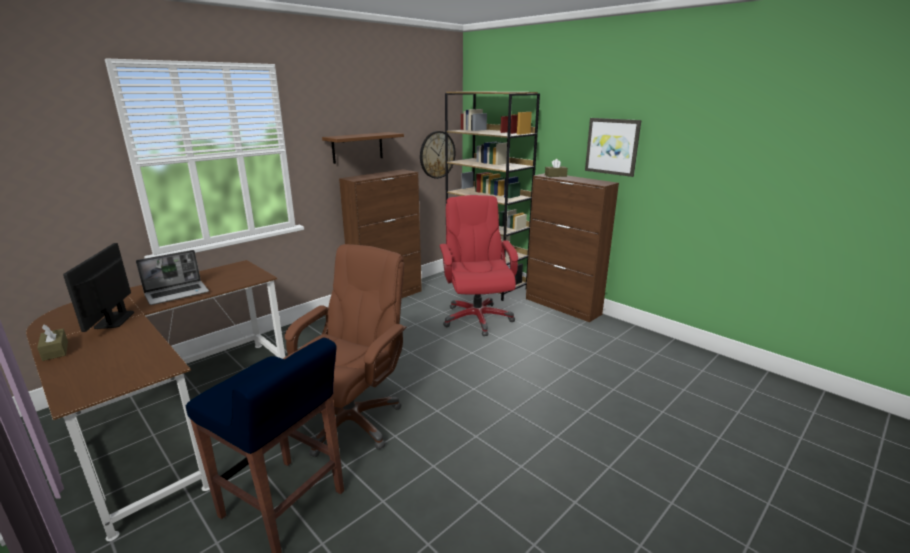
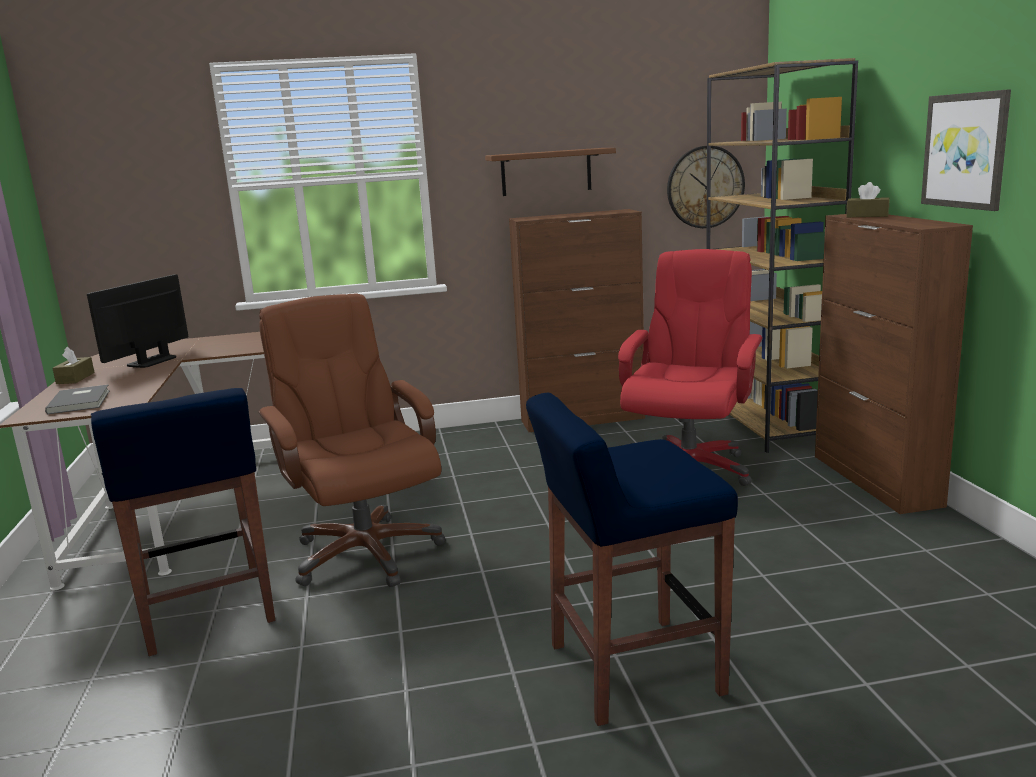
camera: 35 degrees right, 5 degrees down
(109, 373) = (81, 401): none -> grey book
(178, 293) = (236, 346): laptop -> none
(350, 421) = (365, 553): brown office chair -> brown office chair turned 90 degrees counterclockwise
(572, 442) = (631, 670): none -> blue stool

